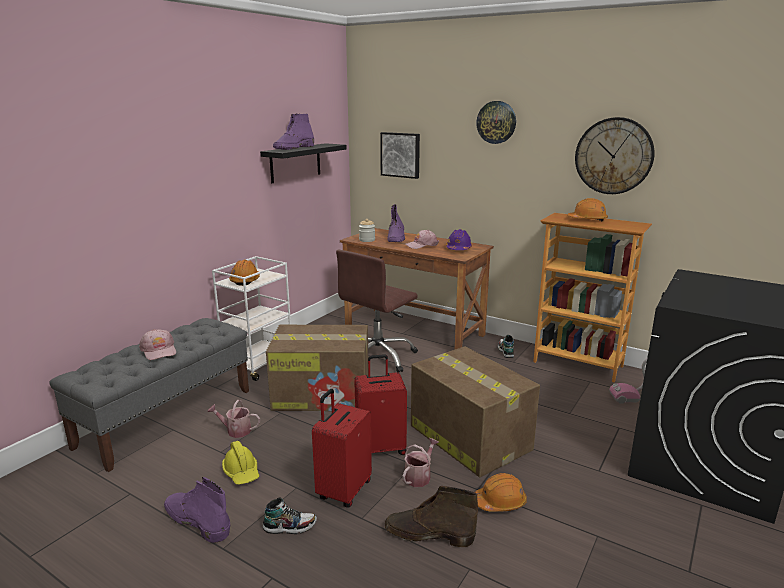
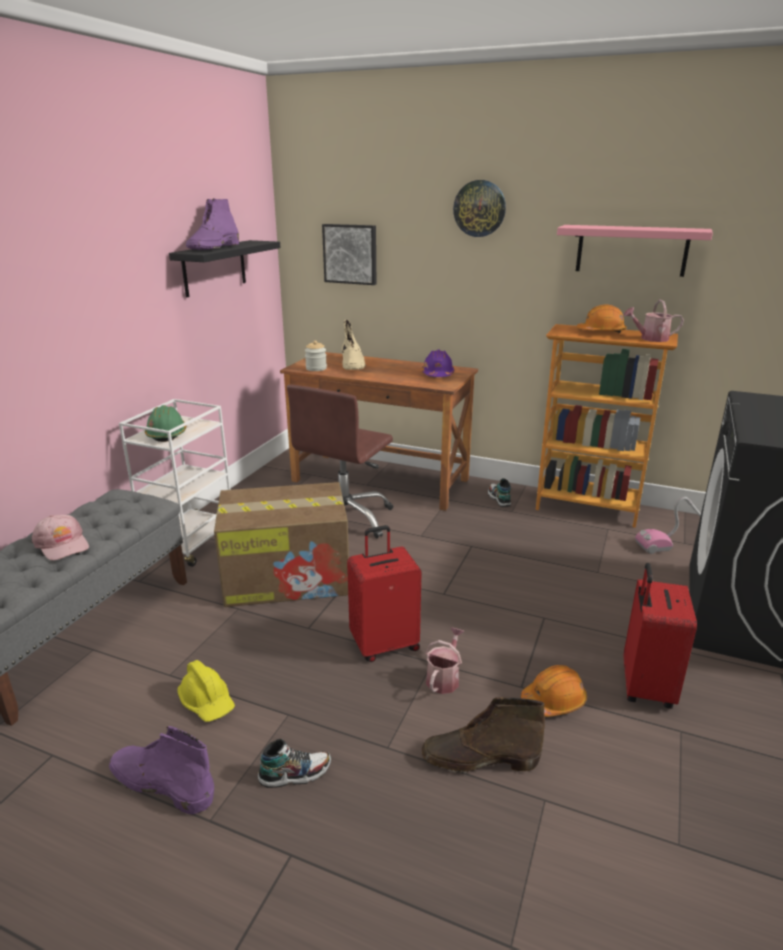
camera: 10 degrees left, 5 degrees up
(235, 430) = (183, 641): watering can -> watering can (650, 339)
(245, 280) = (167, 434): orange hard hat -> green hard hat
(343, 490) = (352, 710): red suitcase -> red suitcase (644, 686)
(396, 238) = (353, 364): purple boot -> beige boot
(421, 245) = (389, 372): pink cap -> none
(468, 437) = (489, 616): cardboard box -> none
(613, 156) = (631, 250): wall clock -> pink shelf

